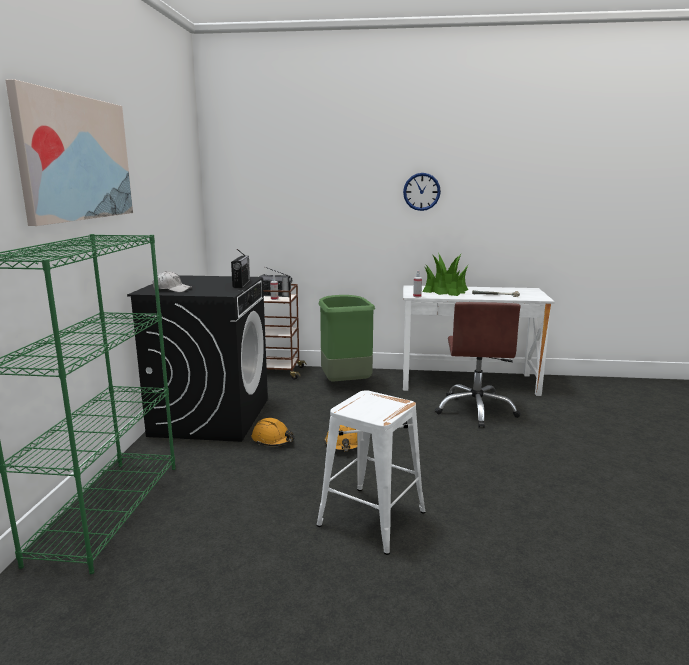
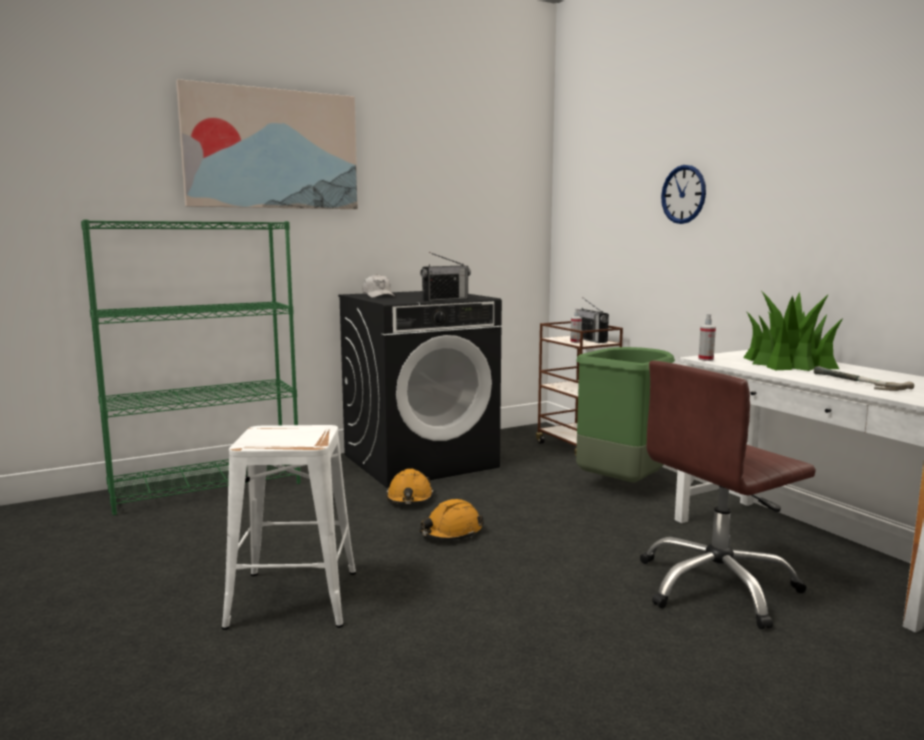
camera: 55 degrees right, 5 degrees down
(421, 191) = (795, 180): wall clock -> wall clock (683, 194)

